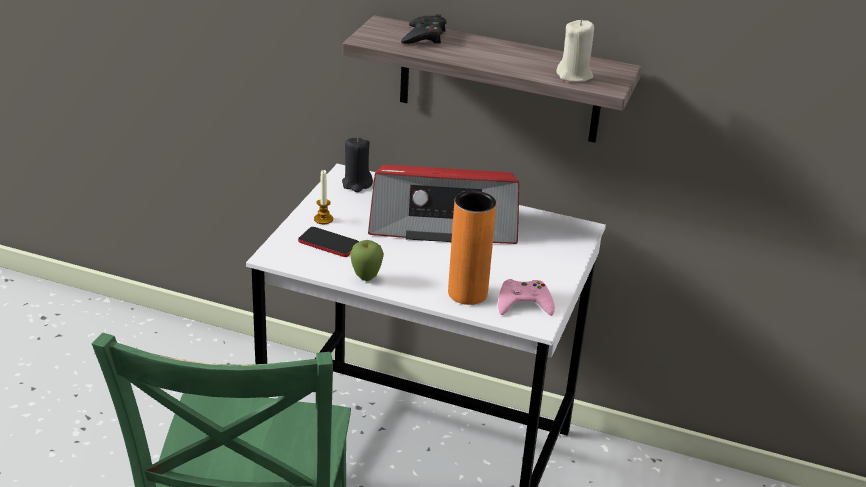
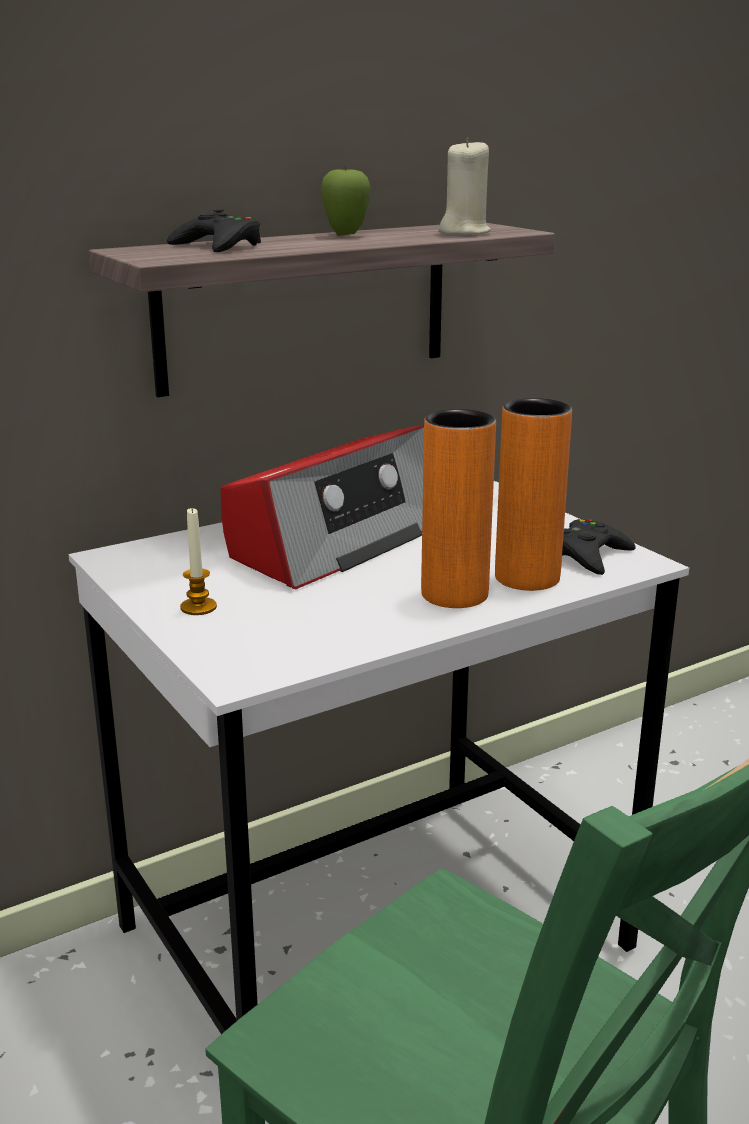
camera: 50 degrees left, 10 degrees down
(328, 243) = (269, 624): phone -> none
(357, 184) = (148, 558): black candle -> none
(366, 278) = (403, 628): apple -> apple (346, 235)
(420, 279) = (454, 595): none -> orange vase
(524, 303) = (589, 555): pink game controller -> black game controller

